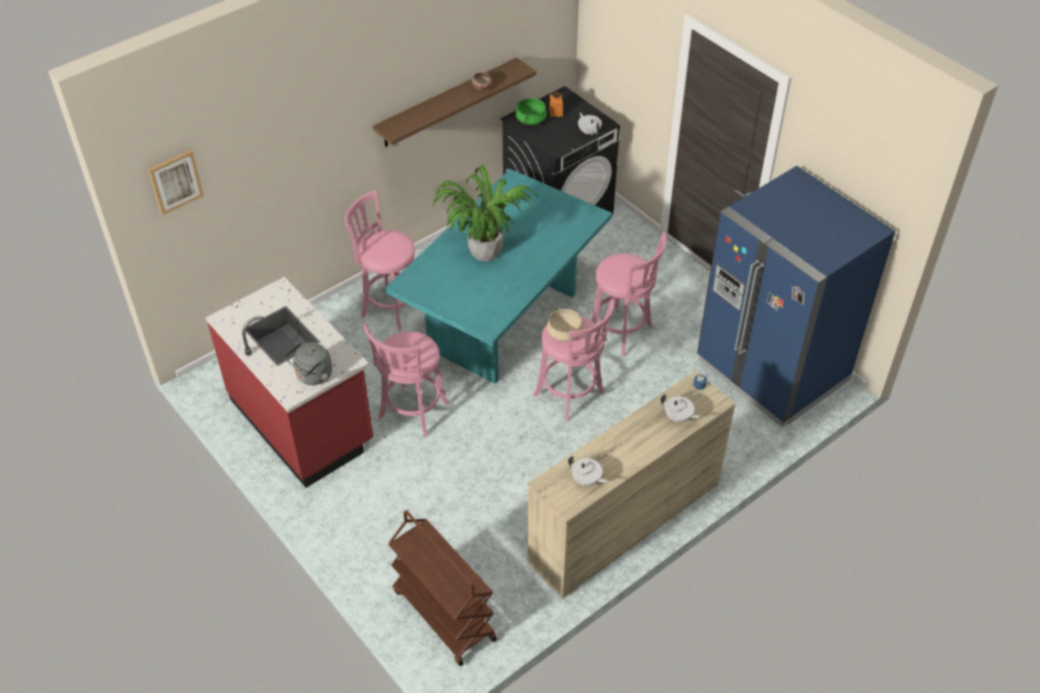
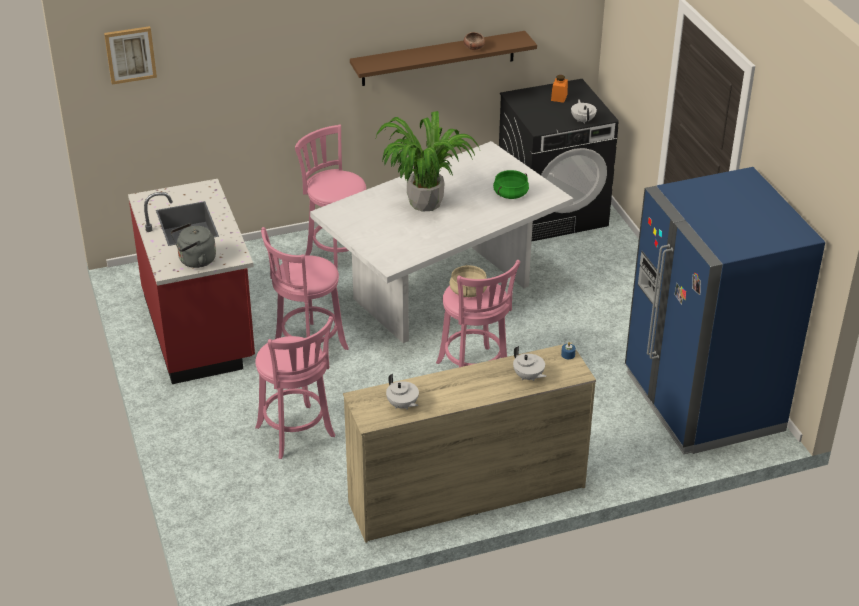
camera: 20 degrees right, 10 degrees down
(443, 614) = (240, 523): brown cart -> none
(502, 320) = (441, 291): turquoise dining table -> white dining table
(531, 120) = (529, 99): green cooking pot -> green cooking pot (510, 194)
(622, 333) = (559, 330): pink stool -> pink stool (297, 434)

